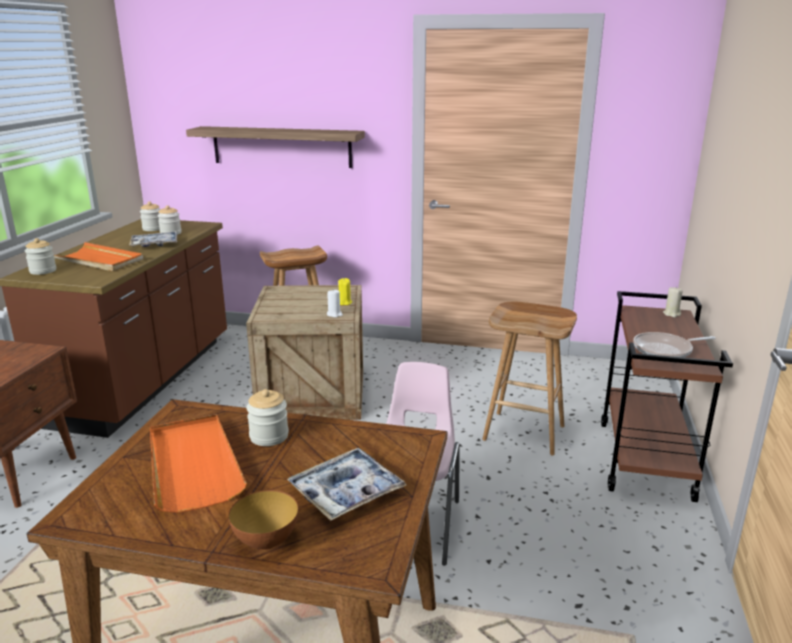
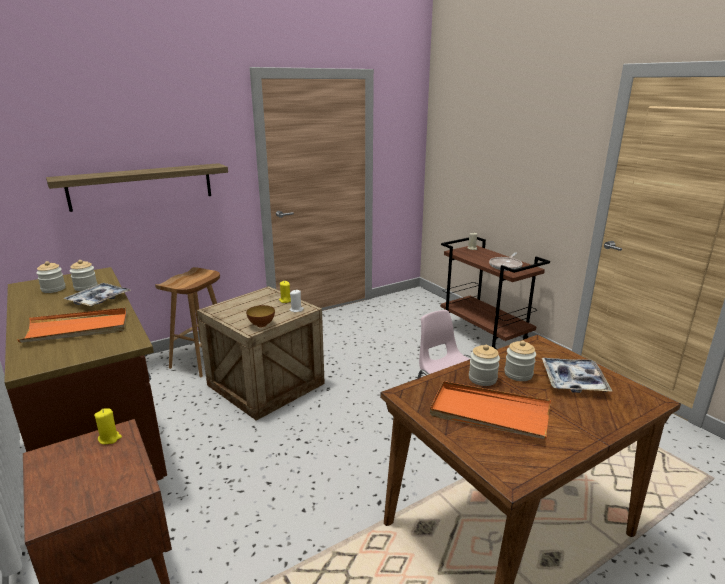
camera: 45 degrees left, 0 degrees up
(31, 352) = (109, 438): none -> yellow candle
(43, 271) = (41, 357): jar -> jar (518, 374)
(266, 541) = (603, 420): bowl -> bowl (261, 325)
(525, 432) = (418, 347): brown stool -> none

